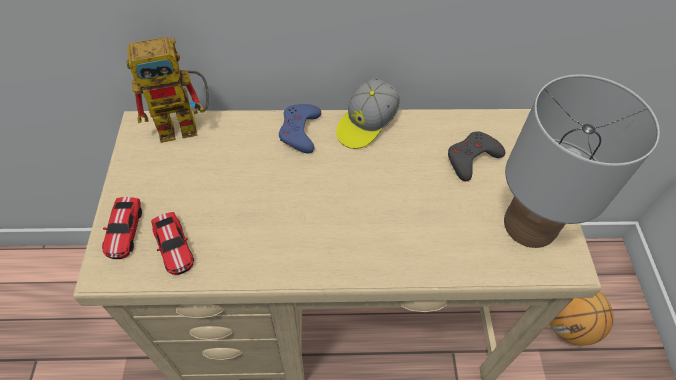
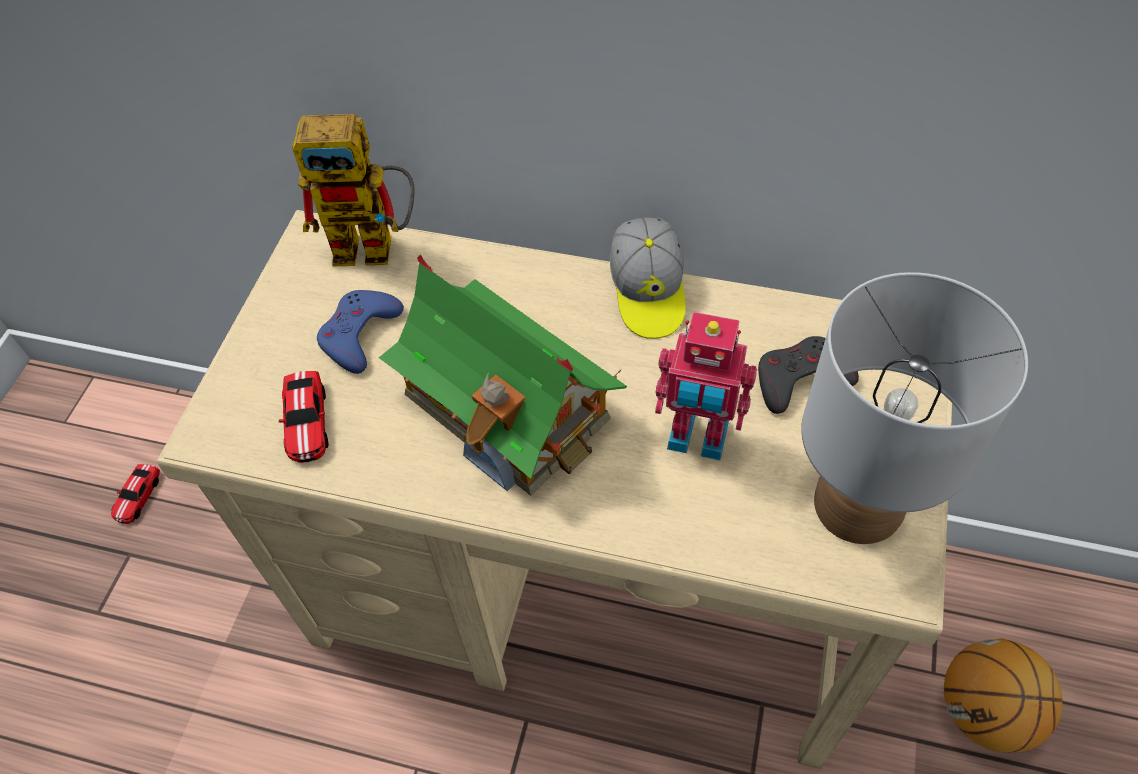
camera: 20 degrees right, 0 degrees up
(125, 230) = (248, 384): toy car -> toy car (138, 496)
(300, 131) = (540, 285): blue game controller -> blue game controller (359, 334)
(304, 210) = (507, 407): none -> toy house
(366, 124) = (648, 292): cap -> cap turned 60 degrees counterclockwise
(425, 205) = (697, 438): none -> toy robot

